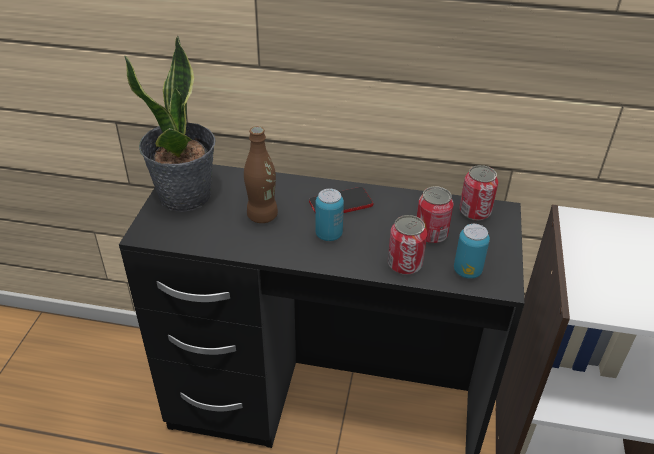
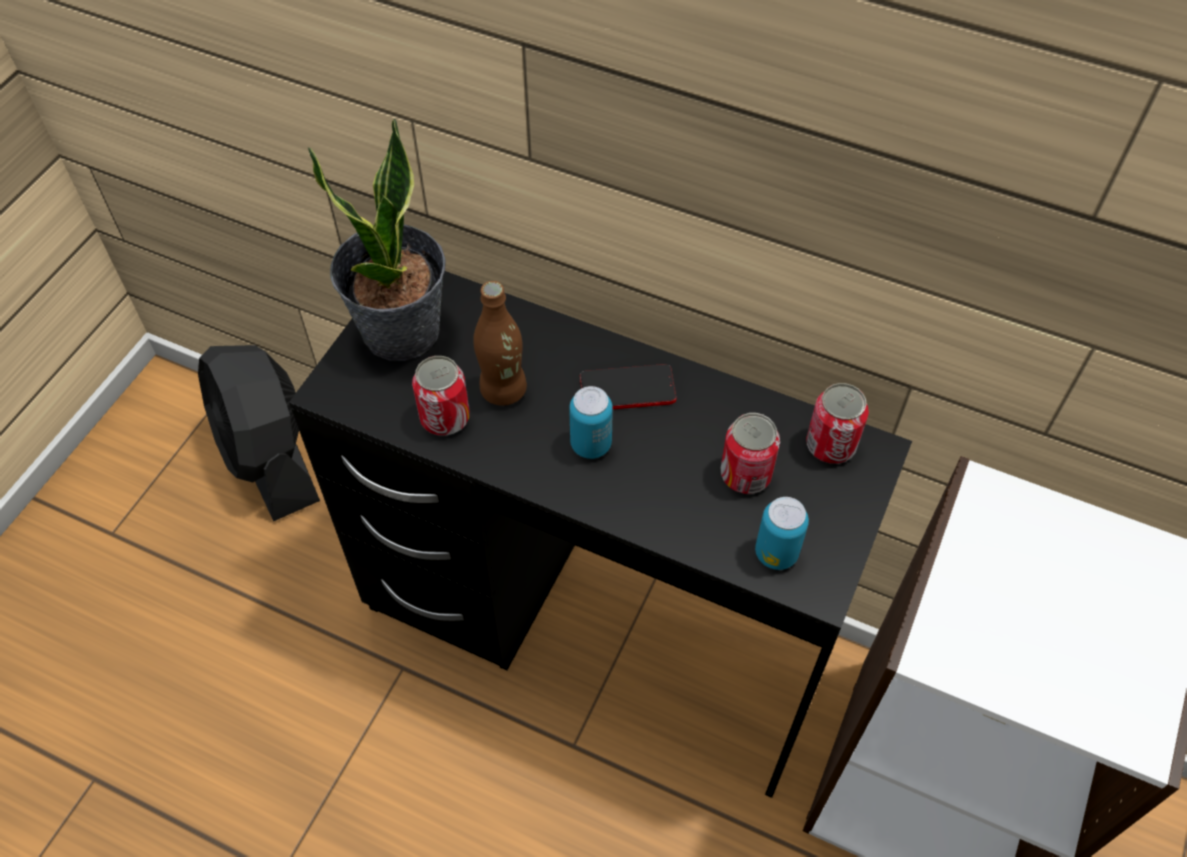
camera: 15 degrees right, 15 degrees up
(78, 349) = (270, 457): none -> black fan
(404, 264) = (686, 522): can -> can (445, 418)

